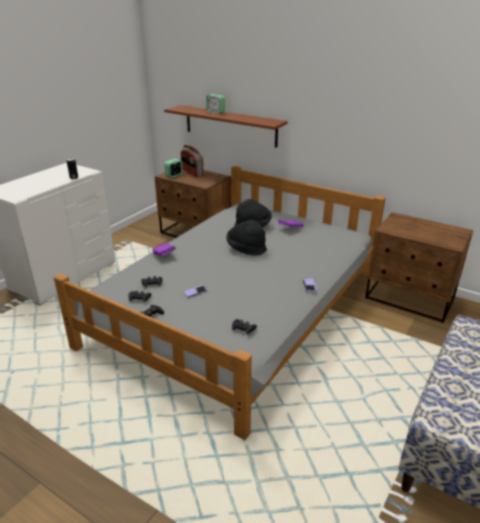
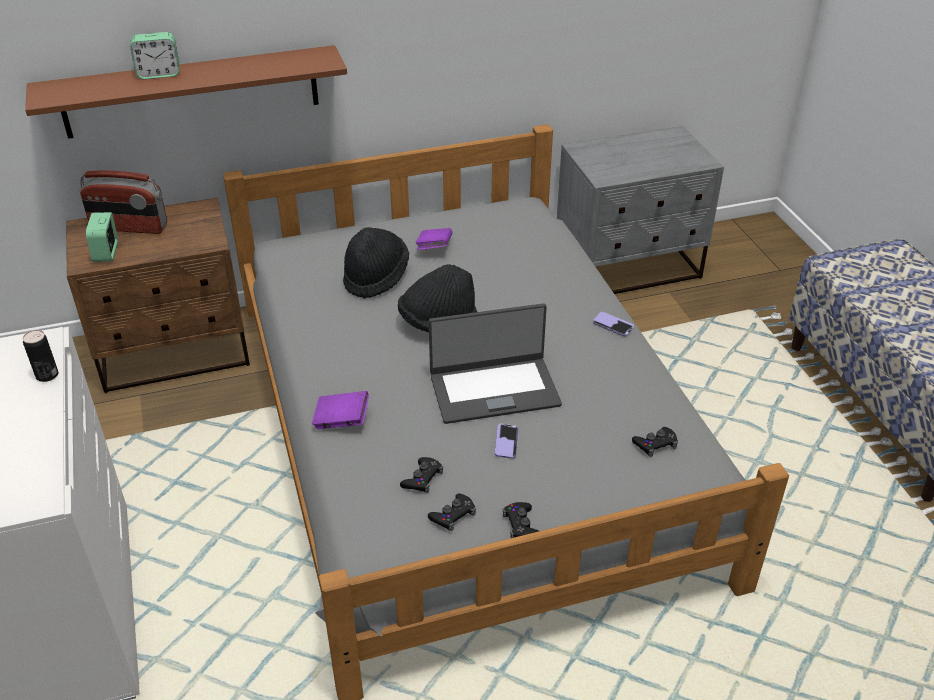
camera: 50 degrees left, 10 degrees up
(223, 276) = (494, 389): none -> laptop
(409, 299) = (629, 268): brown nightstand -> grey nightstand

